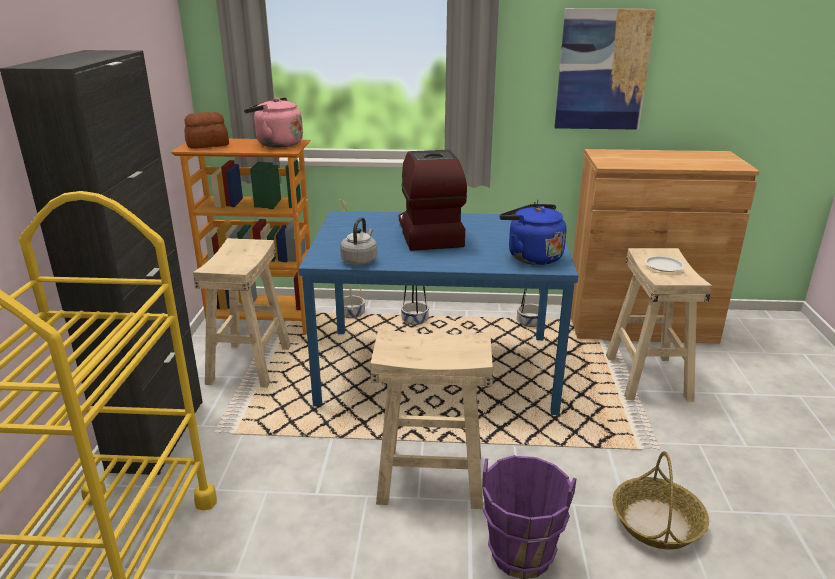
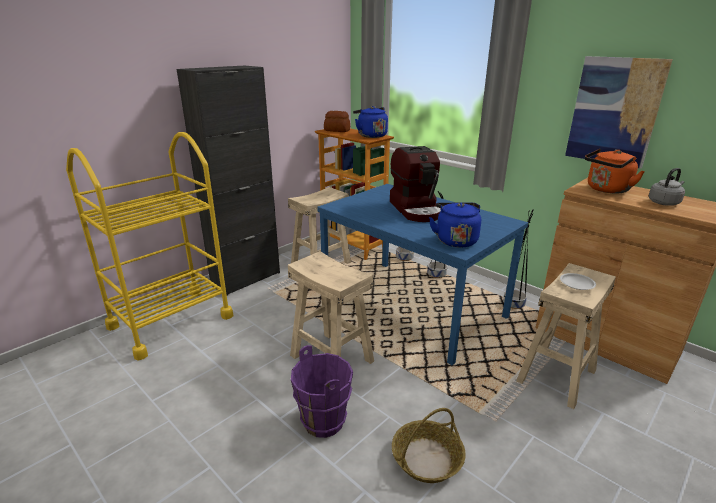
camera: 40 degrees right, 0 degrees up
(276, 144) = (370, 135): pink kettle -> blue kettle
(360, 260) = (352, 212): grey kettle -> grey kettle (664, 202)
(428, 234) = (416, 209): coffee machine -> coffee machine turned 135 degrees clockwise
(626, 159) = (606, 190): none -> orange kettle

